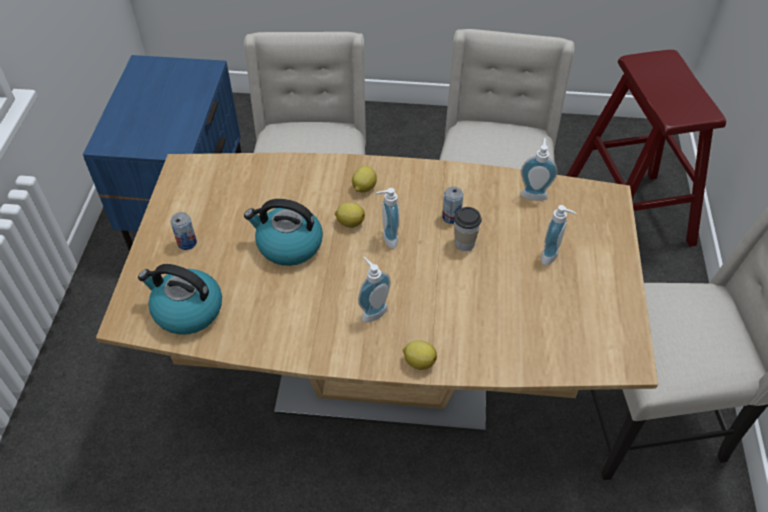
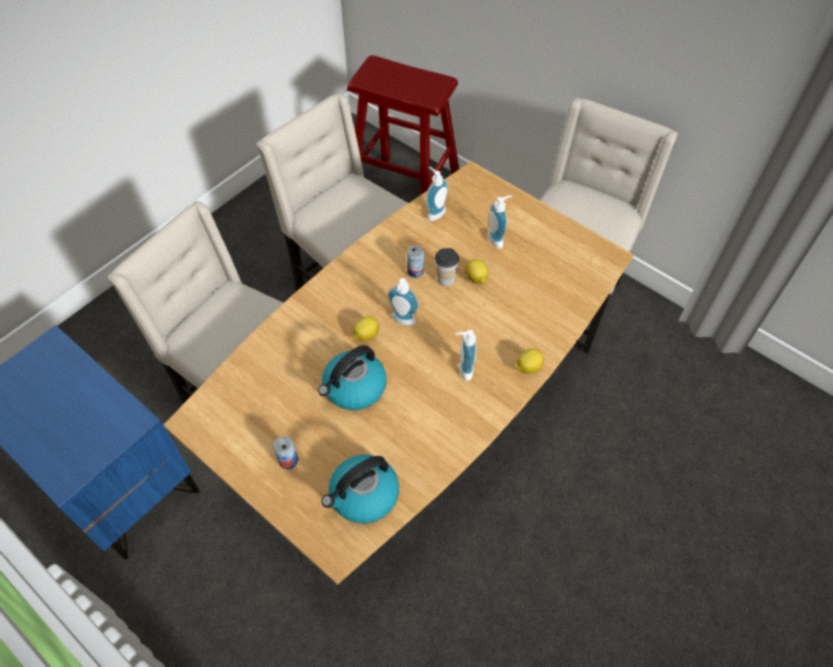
camera: 55 degrees left, 5 degrees up
(363, 188) = (338, 306): lemon -> lemon (476, 278)

